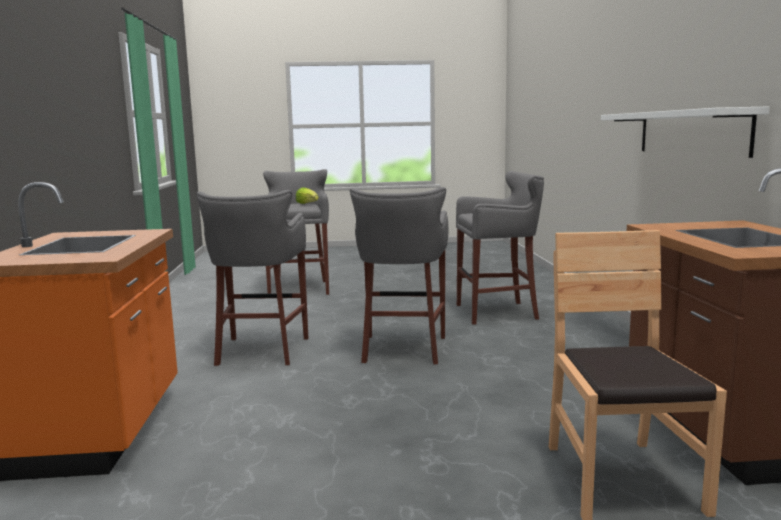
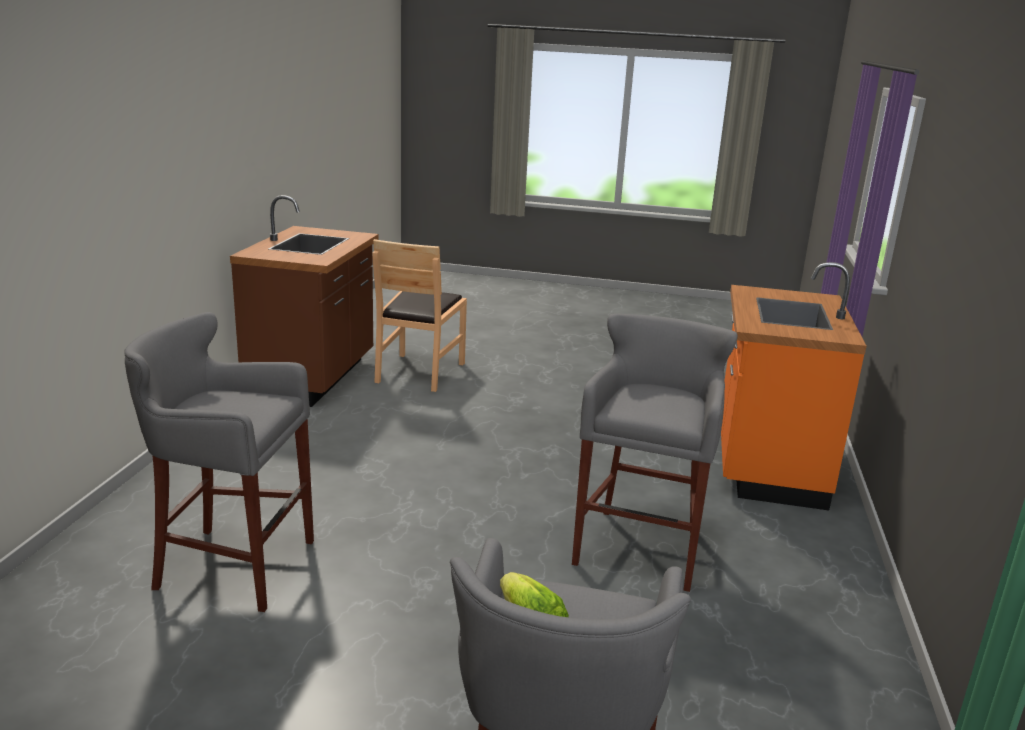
camera: 165 degrees left, 10 degrees up
(402, 350) = (458, 507): grey stool -> none
(691, 132) = (157, 200): white shelf -> none

